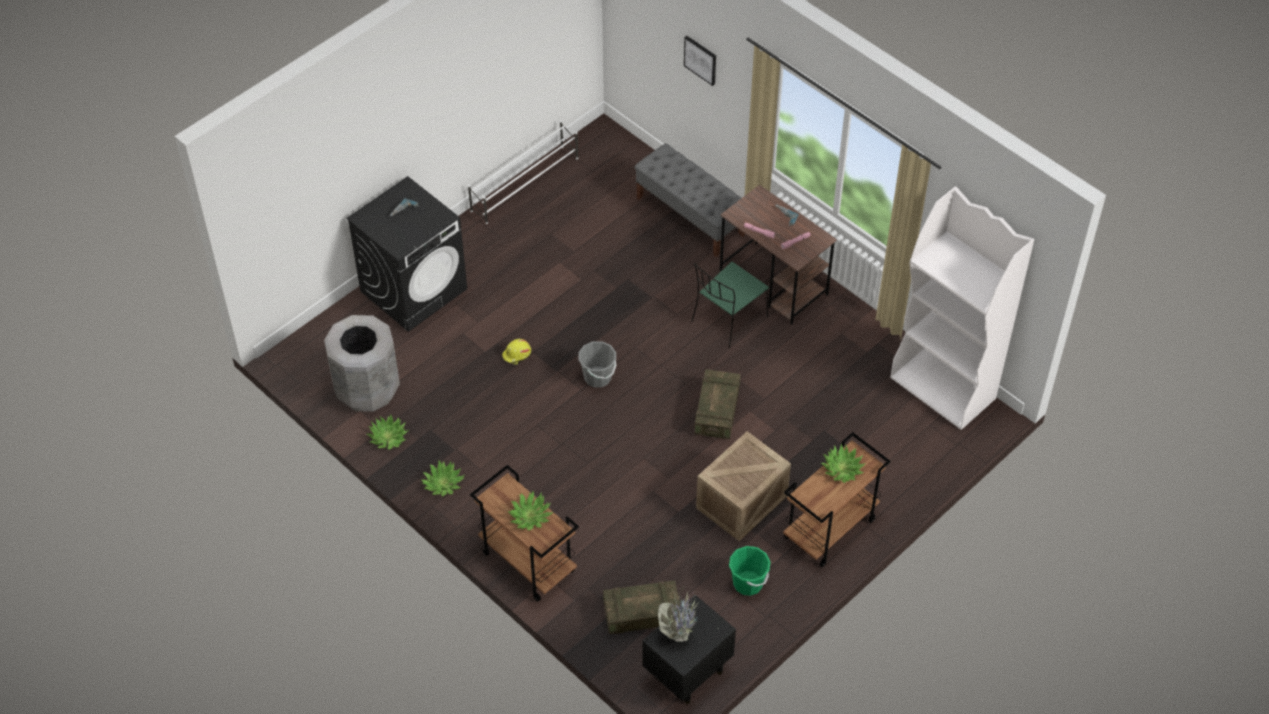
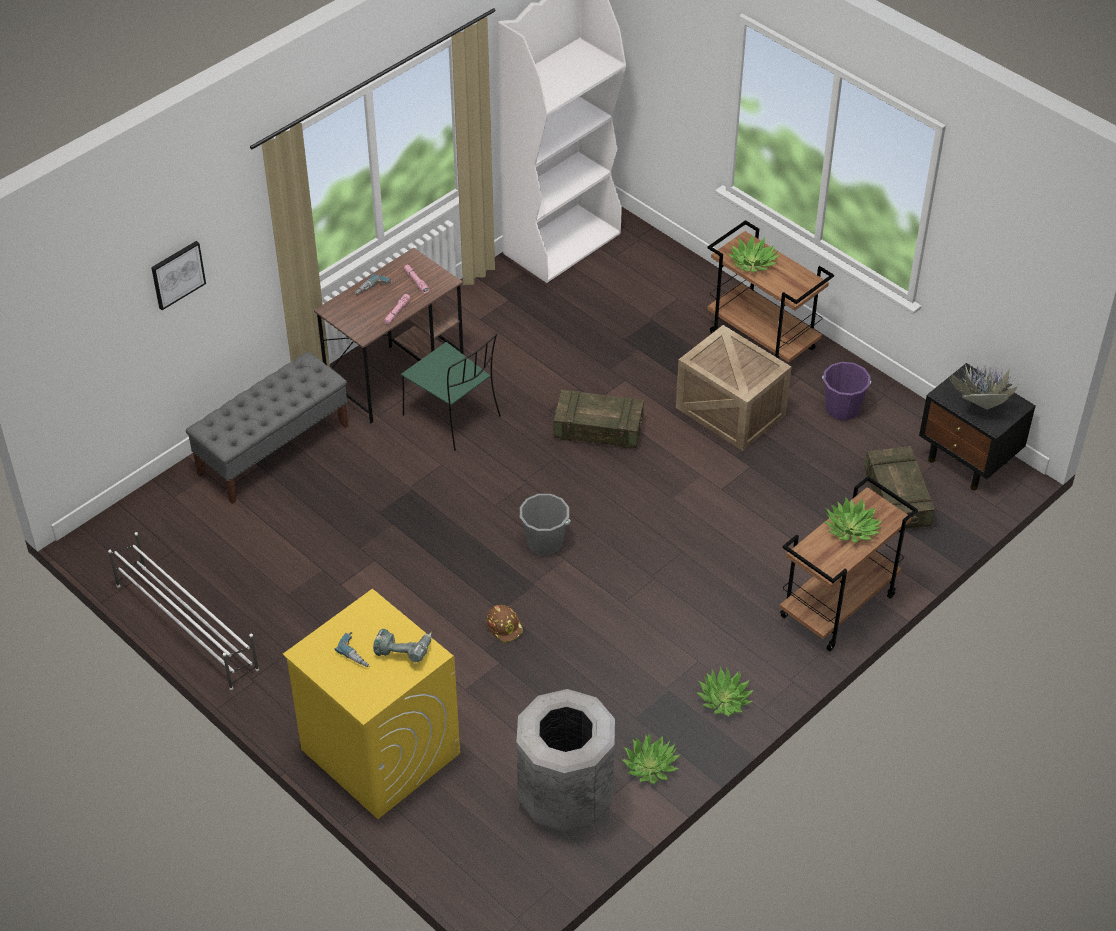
camera: 90 degrees left, 5 degrees down
(404, 235) = (404, 650): none -> power drill
(414, 289) = (379, 751): black washing machine -> yellow washing machine
(517, 355) = (505, 627): yellow hard hat -> brown hard hat
(748, 583) = (842, 408): green bucket -> purple bucket

